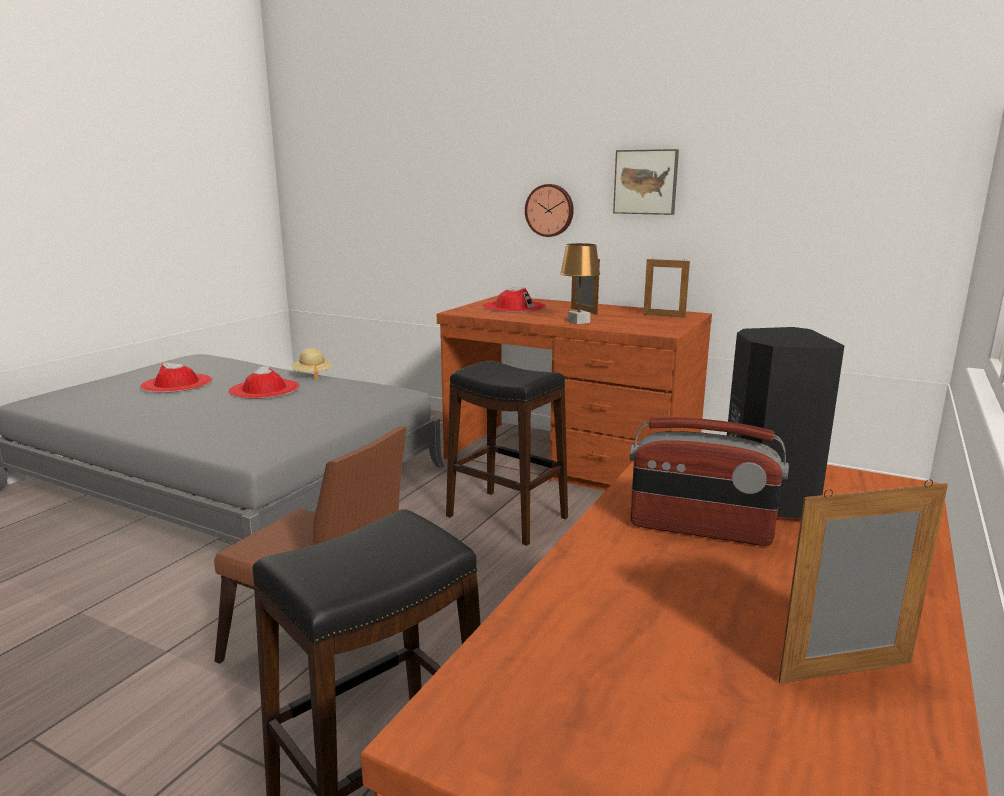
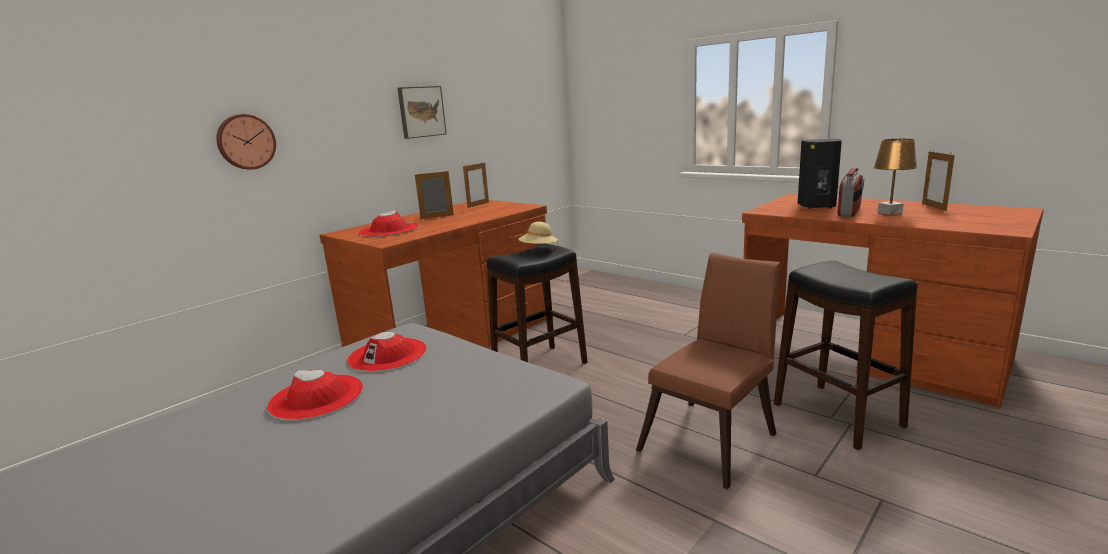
camera: 75 degrees left, 0 degrees up
(177, 383) = (193, 472): red hat -> red hat (387, 355)
(312, 375) = (276, 376): beige hat -> beige hat (538, 249)
(550, 210) = (350, 143): wall clock -> wall clock (245, 142)
(579, 322) = (475, 218): brown table lamp -> brown table lamp (889, 212)

